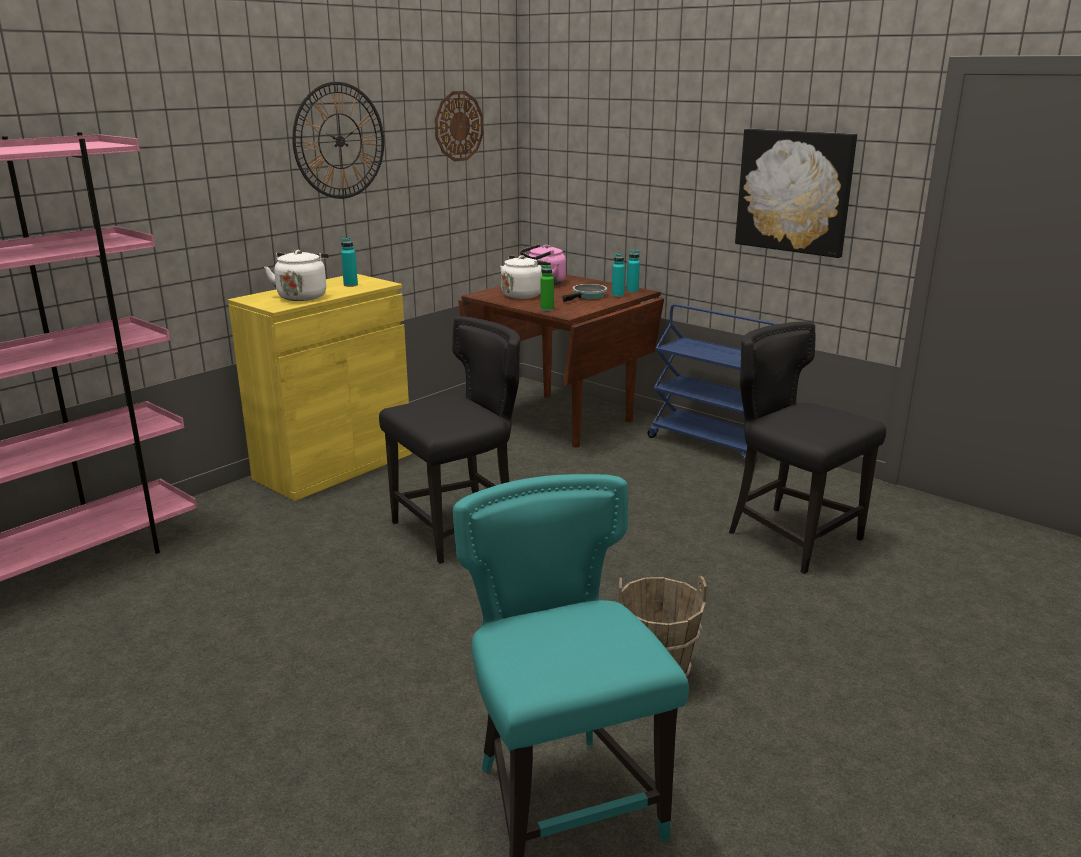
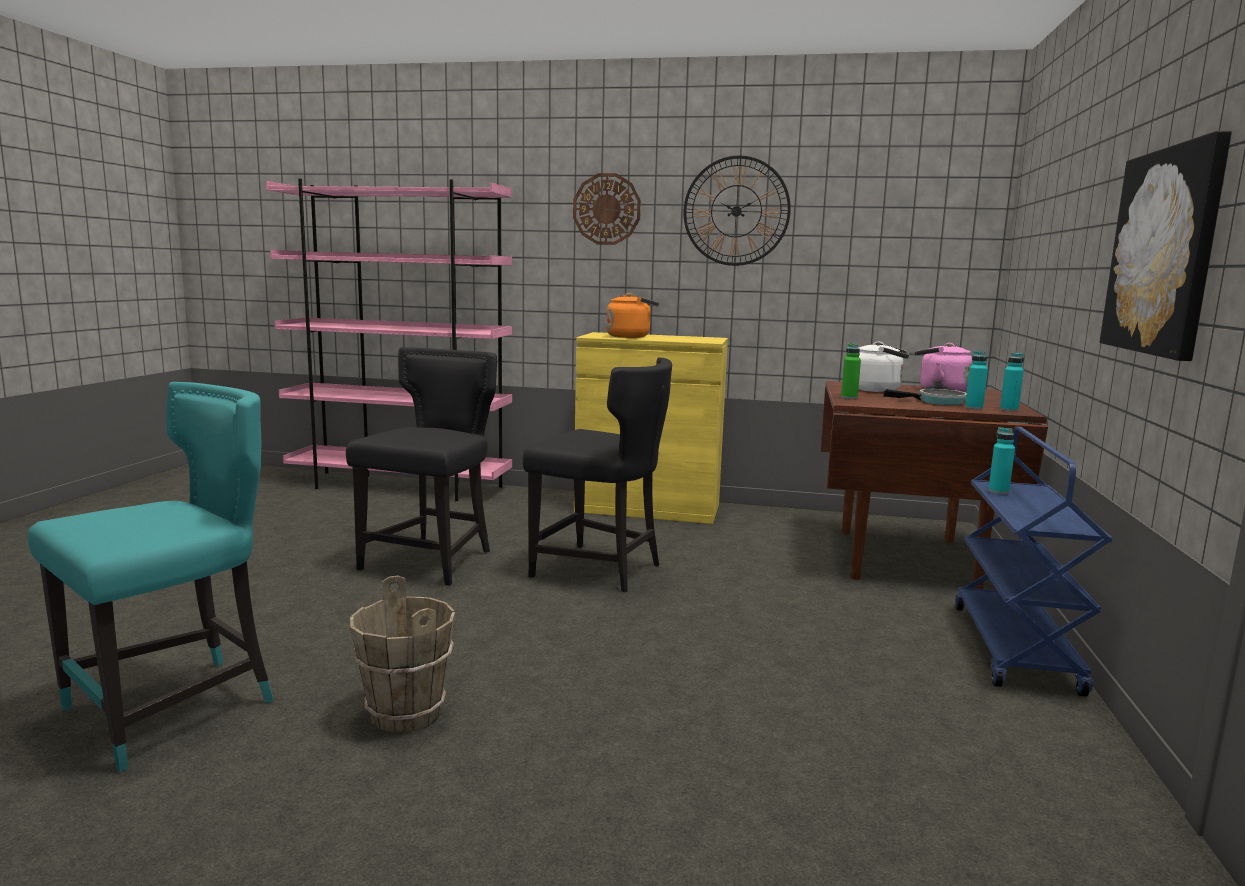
camera: 60 degrees right, 10 degrees down
(302, 296) = (630, 336): white kettle -> orange kettle
(350, 285) = (687, 339): turquoise bottle -> turquoise bottle (998, 491)
(458, 126) = (901, 206): wall clock -> wall clock (606, 209)
(790, 536) = (830, 750): black chair -> black chair (432, 560)

